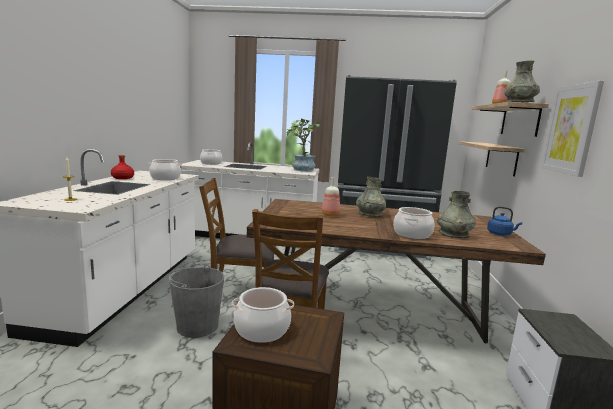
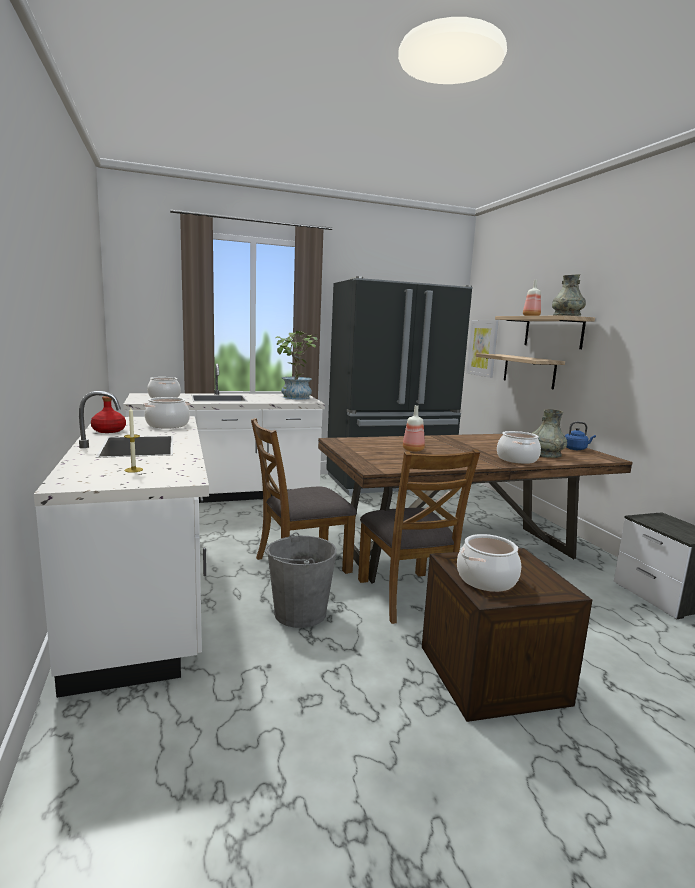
camera: 25 degrees left, 0 degrees up
(370, 214) = (445, 444): grey vase -> none
(571, 129) = (629, 343): picture -> picture (482, 348)

